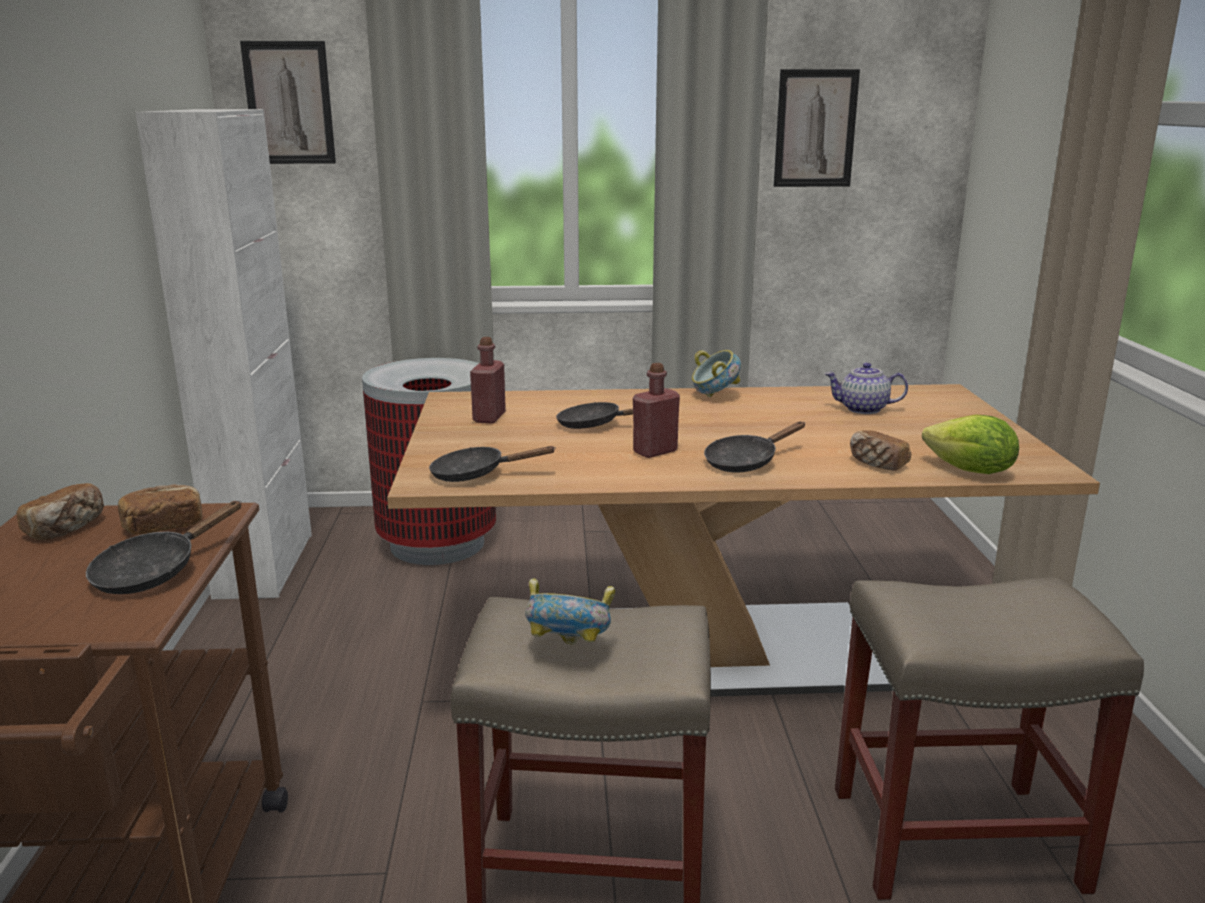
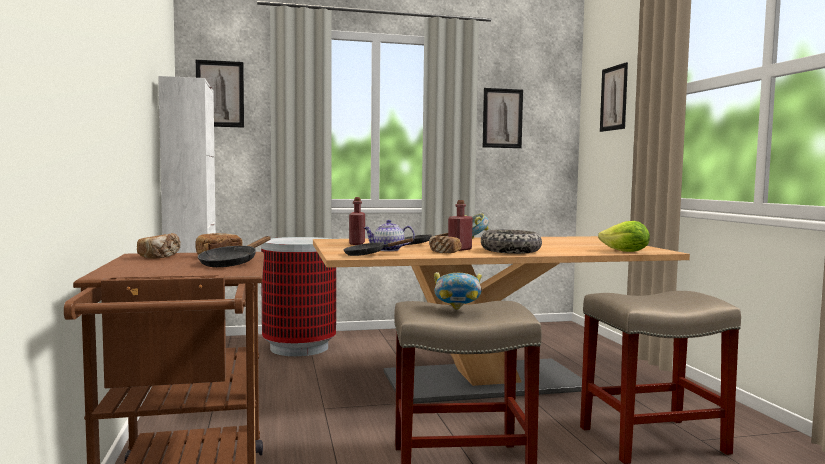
camera: 10 degrees left, 15 degrees down
(745, 462) = (510, 251): black frying pan -> bowl
(862, 409) = (555, 241): teapot -> teapot (388, 250)
(877, 464) = (578, 251): bread -> bread (444, 252)
(1034, 98) = (614, 98): none -> picture

